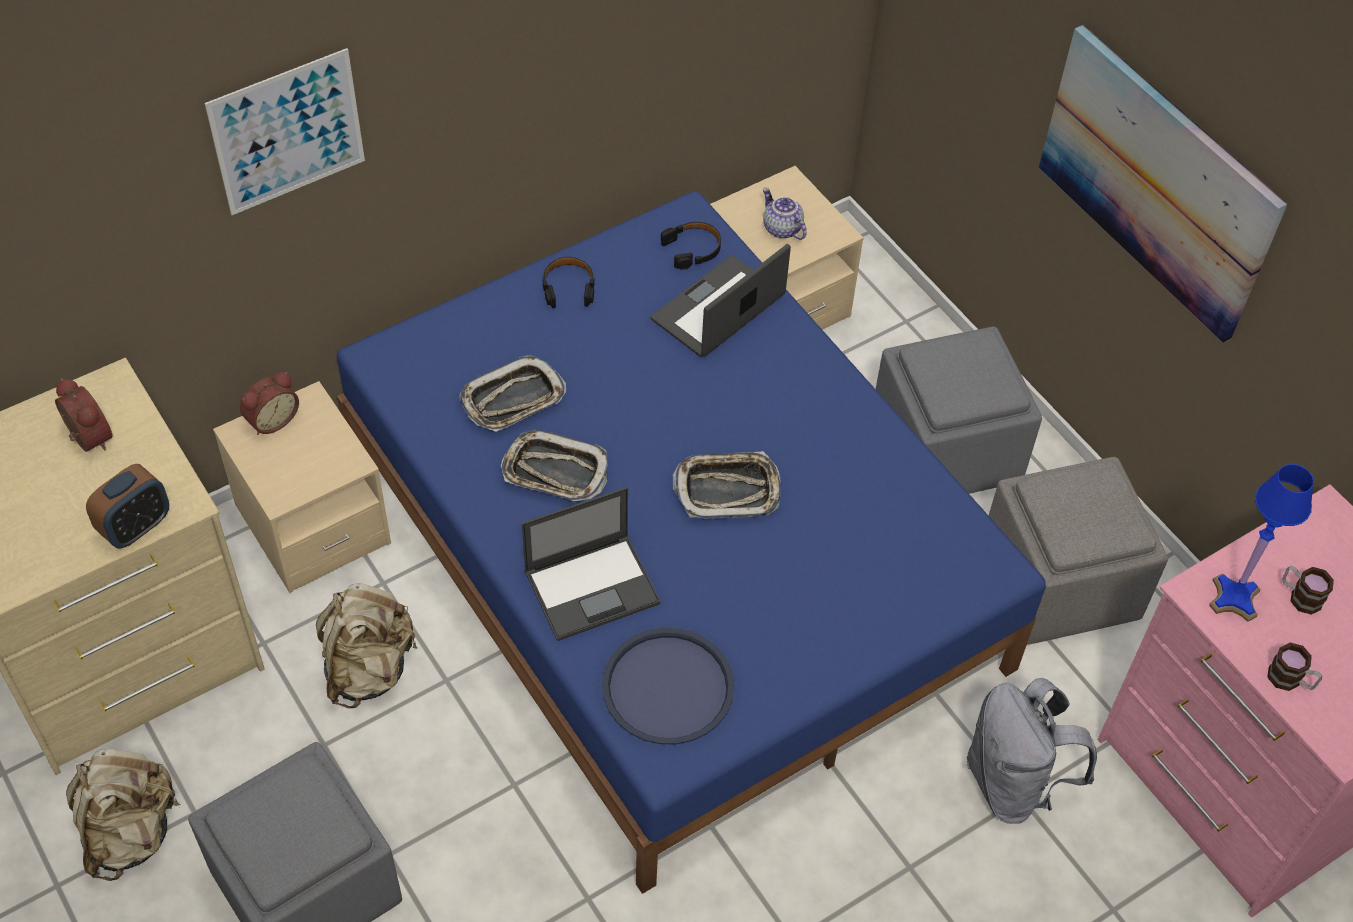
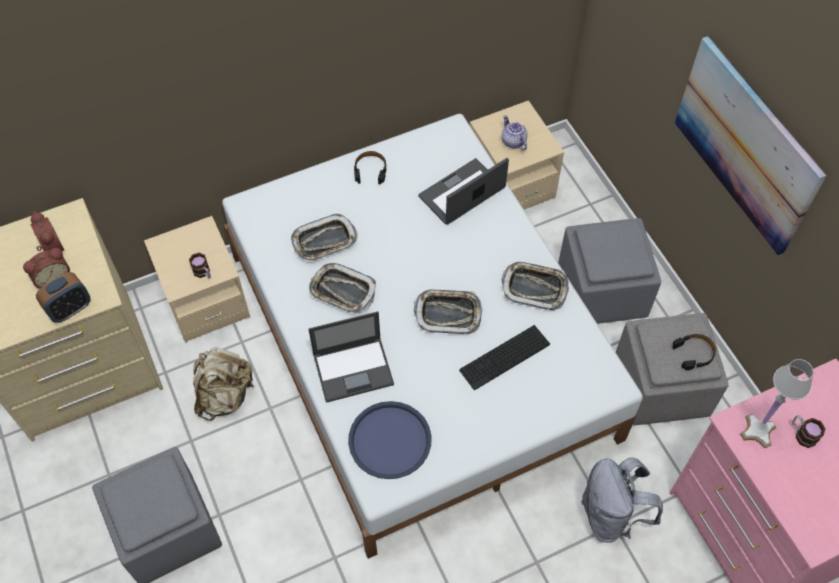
camera: 10 degrees right, 5 degrees up
(130, 832) = (69, 482): beige backpack -> none
(271, 419) = (179, 237): alarm clock -> alarm clock (53, 278)
(287, 132) = (183, 68): picture -> none
(672, 557) = (420, 344): blue bed -> white bed
(692, 249) = (452, 152): black headphones -> black headphones (694, 353)
(826, 545) = (504, 357): none -> keyboard
(855, 439) = (534, 288): none -> tray
(1234, 597) = (758, 430): blue table lamp -> white table lamp
(1290, 680) = (786, 492): mug -> mug (203, 273)

